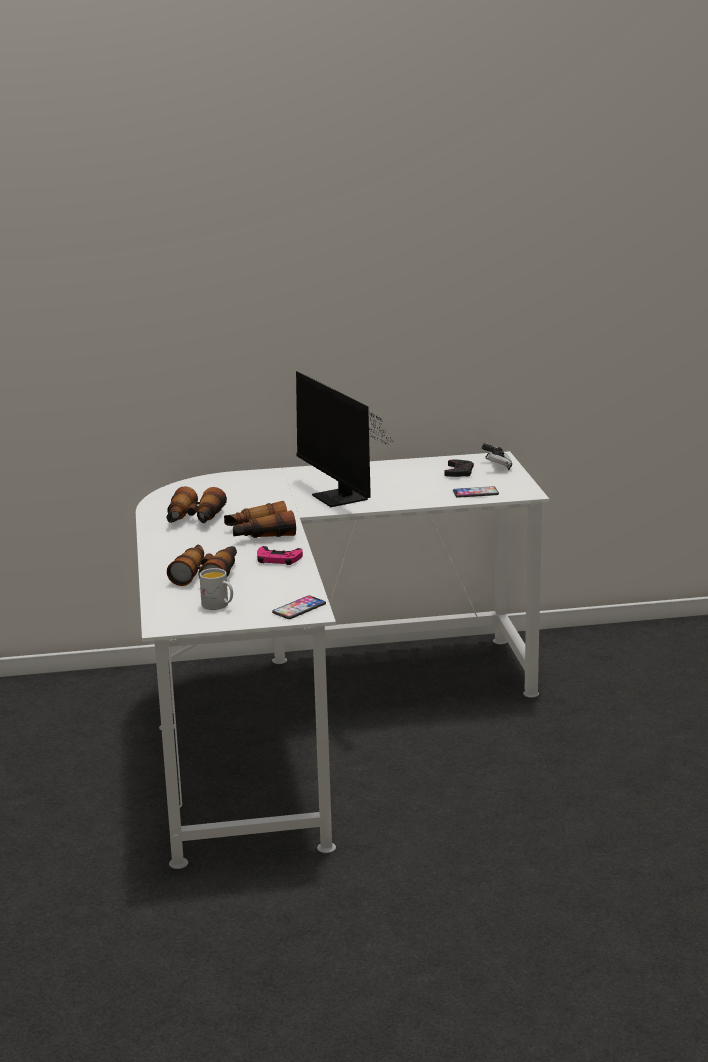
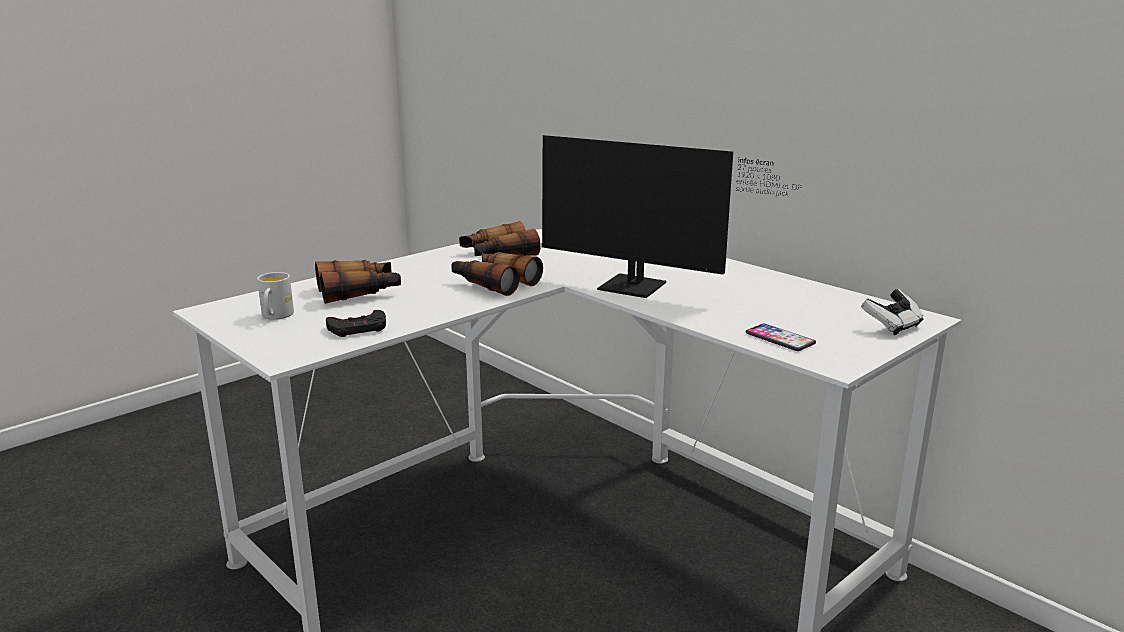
camera: 55 degrees right, 0 degrees up
(278, 559) = (430, 307): pink game controller -> none
(299, 608) = (294, 349): phone -> none
(341, 500) = (640, 288): monitor -> monitor turned 90 degrees counterclockwise
(459, 472) = (831, 313): black game controller -> black game controller (358, 328)

